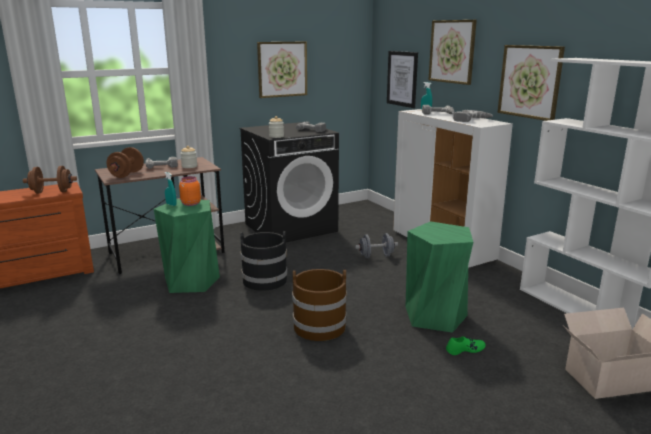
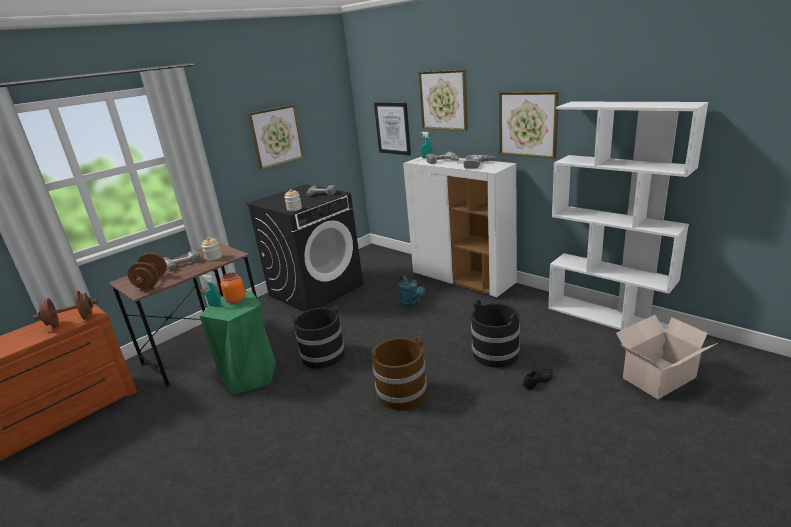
camera: 15 degrees left, 5 degrees up
(376, 256) = (411, 303): grey dumbbell -> turquoise watering can
(435, 316) = (495, 353): green stool -> black bucket
(465, 349) = (537, 381): green shoe -> black shoe

